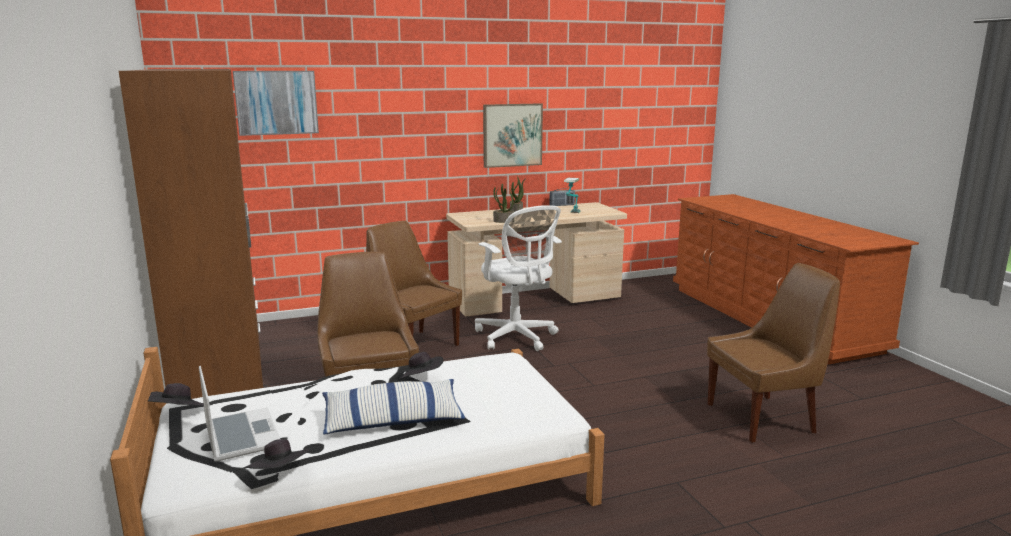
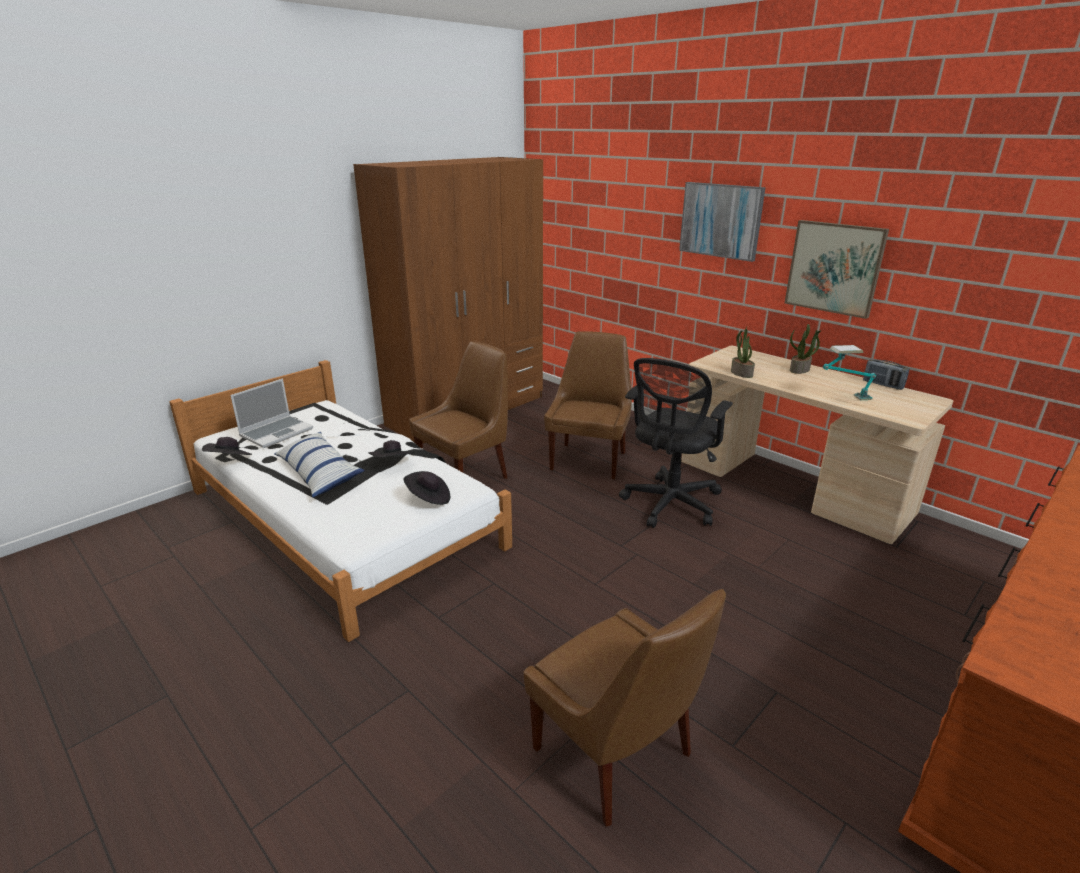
camera: 65 degrees right, 10 degrees up
(178, 413) = (307, 406): black hat -> black hat (428, 498)
(276, 102) = (600, 193): picture -> picture (721, 220)
(517, 337) = (669, 505): white office chair -> black office chair

